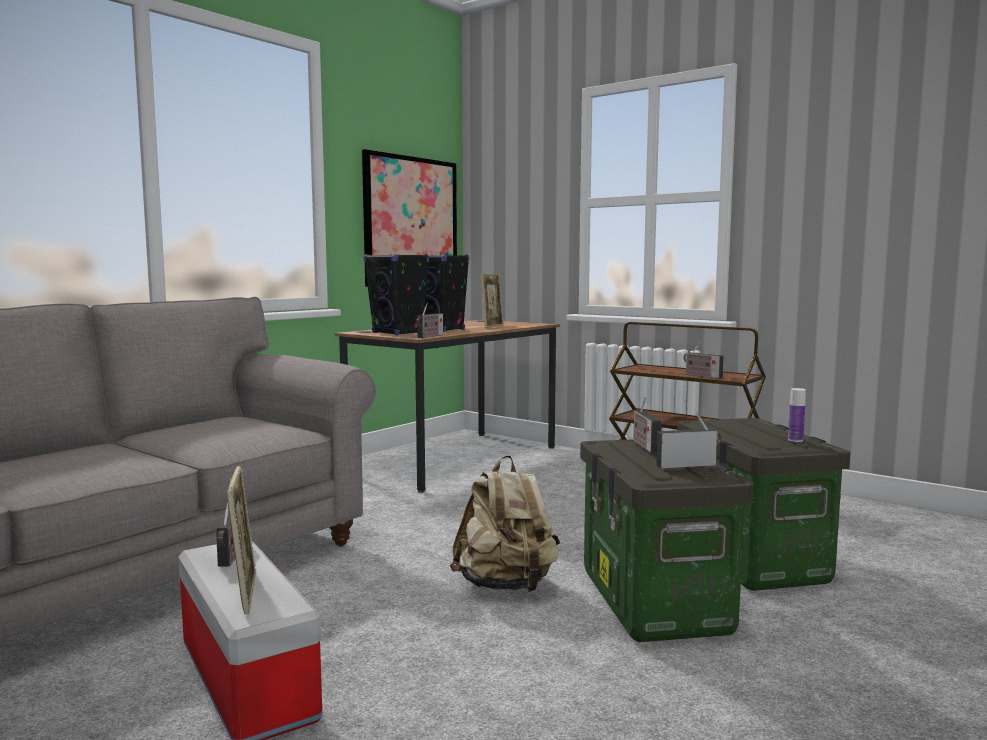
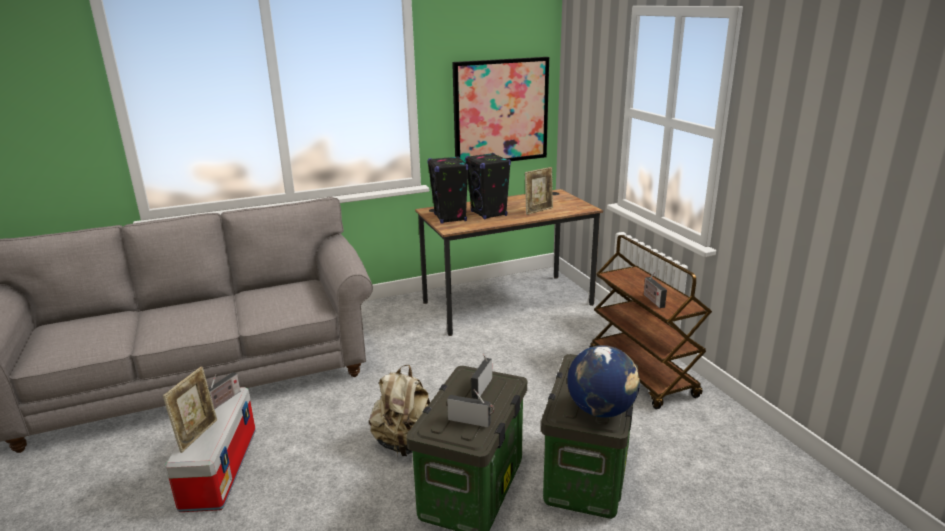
camera: 30 degrees right, 15 degrees up
(429, 336) = (459, 229): radio -> none
(795, 440) = (601, 410): bottle -> globe

